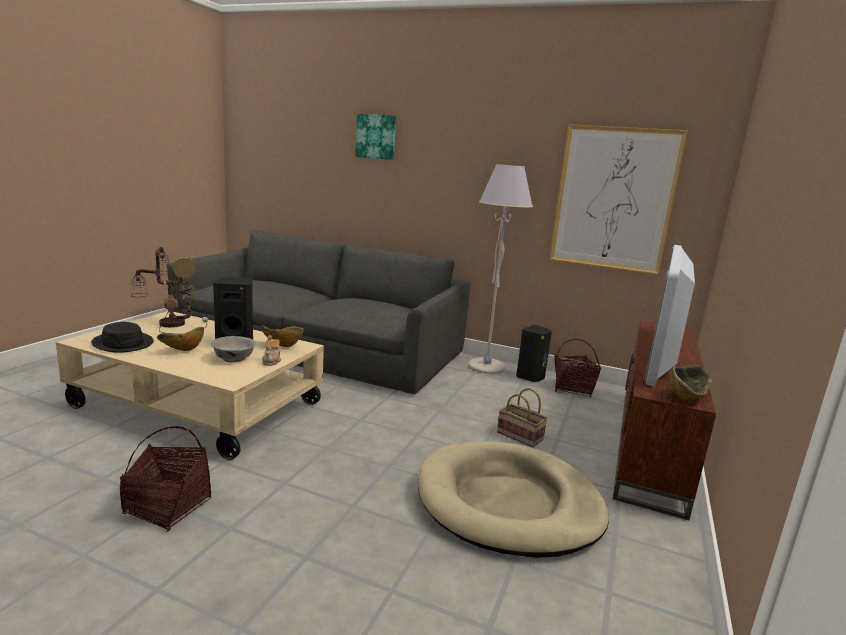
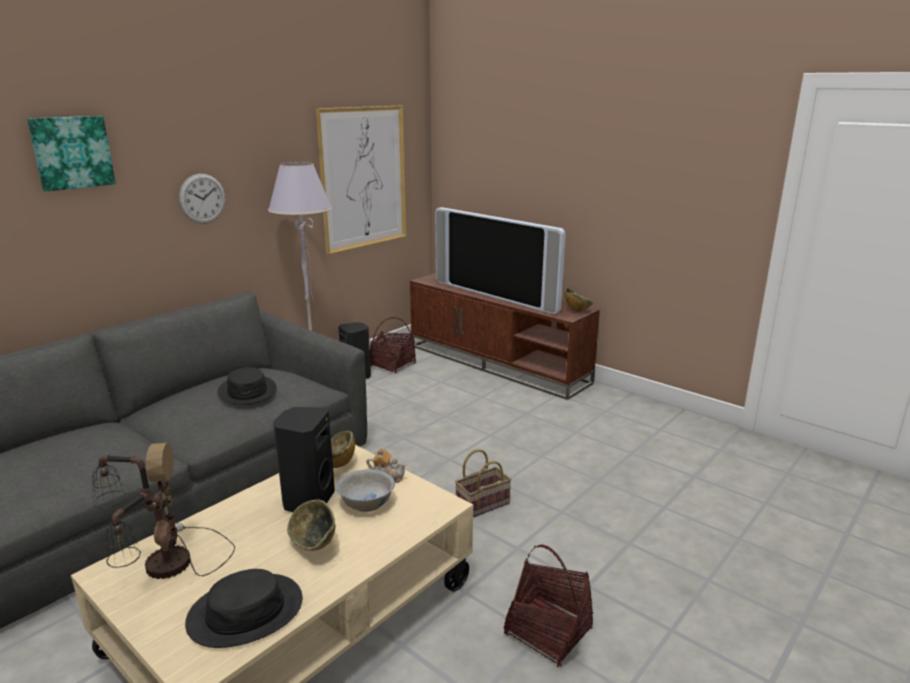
camera: 70 degrees left, 5 degrees up
(366, 307) = (247, 391): none -> black hat
(448, 182) = (202, 198): none -> wall clock
(508, 503) = (567, 439): beige dog bed -> none
(521, 436) = (470, 410): basket -> basket (483, 503)

